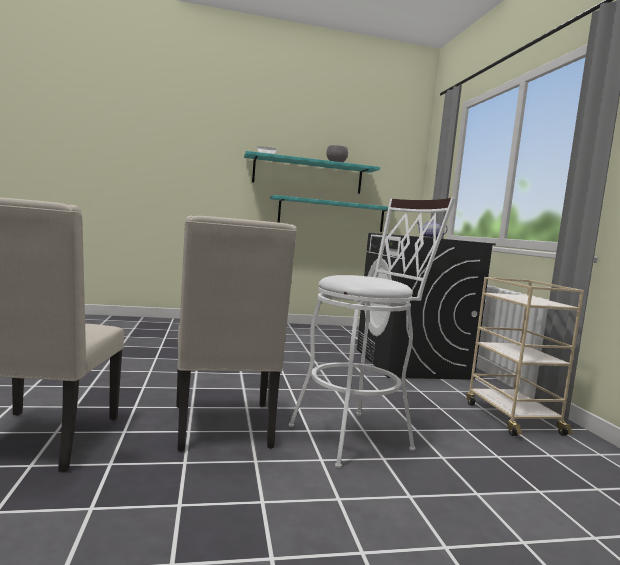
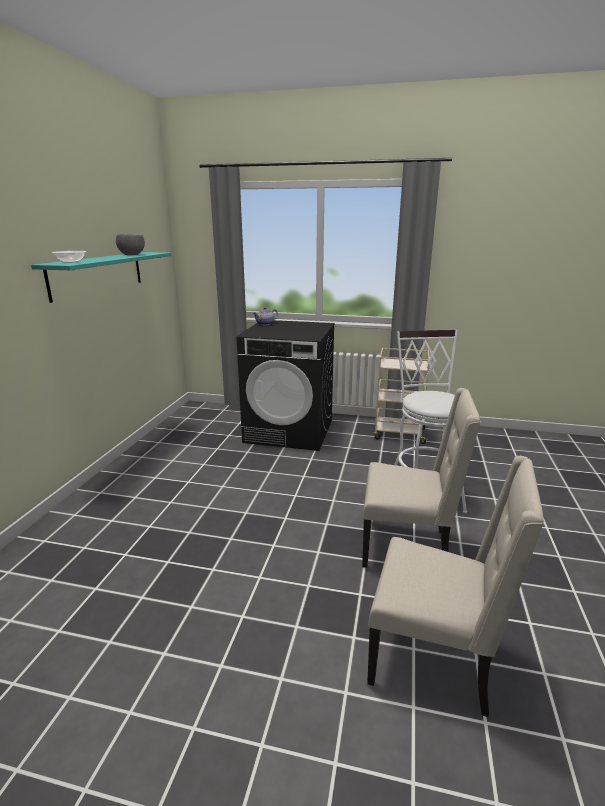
camera: 65 degrees left, 15 degrees up
(332, 215) = (126, 315): turquoise shelf -> none

